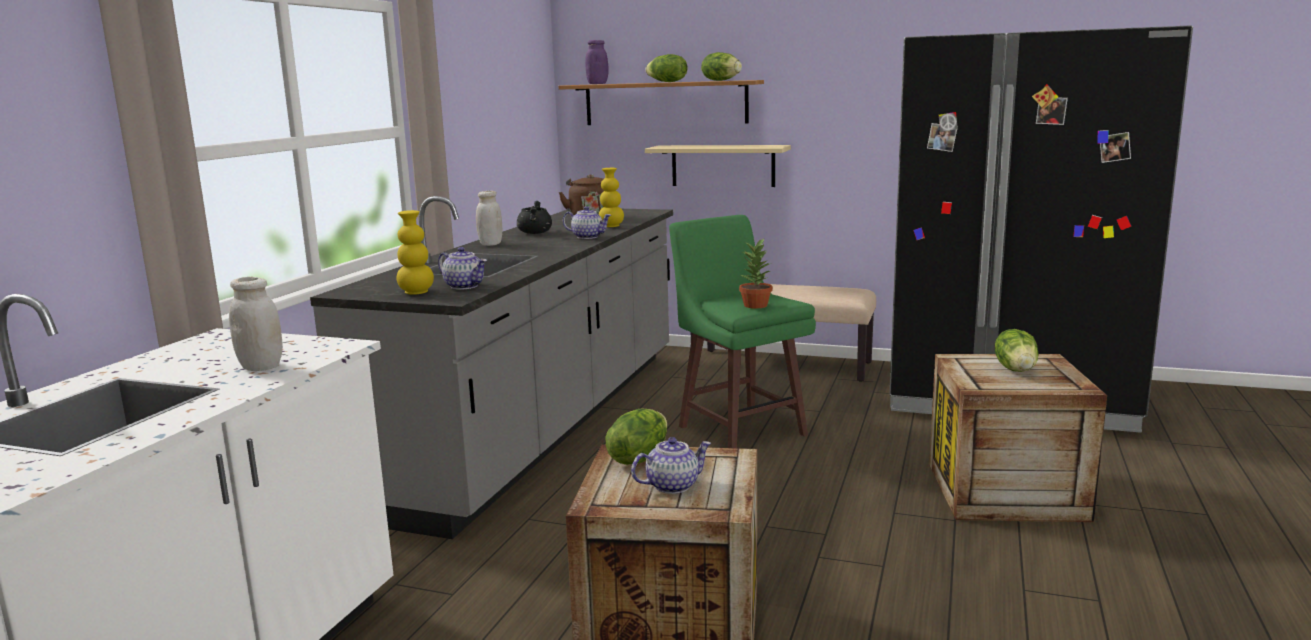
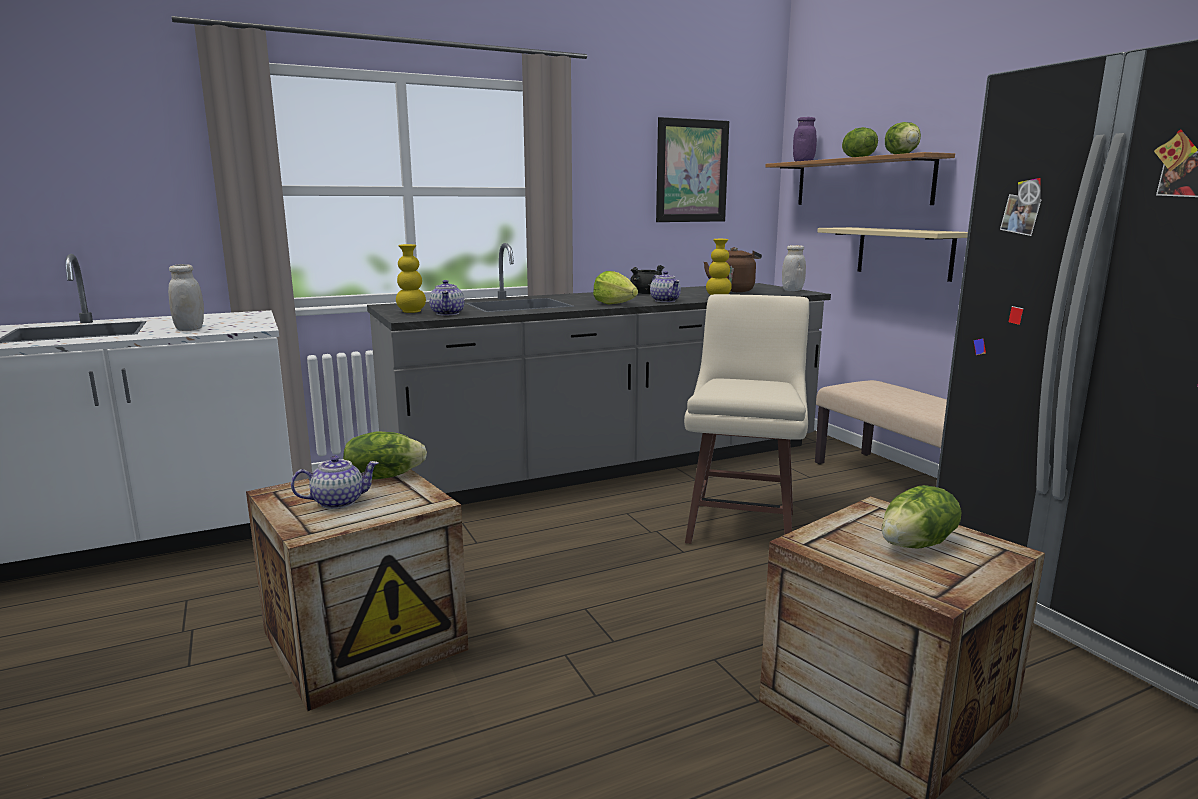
camera: 45 degrees right, 0 degrees up
(490, 244) = (585, 295): white jar -> white jar (792, 290)
(505, 96) = (692, 171): none -> picture
(562, 247) = (614, 304): none -> lettuce
(672, 485) = (338, 502): teapot -> teapot turned 45 degrees counterclockwise
(740, 429) = (743, 526): green stool -> beige stool
(756, 305) = (736, 391): potted plant -> none

